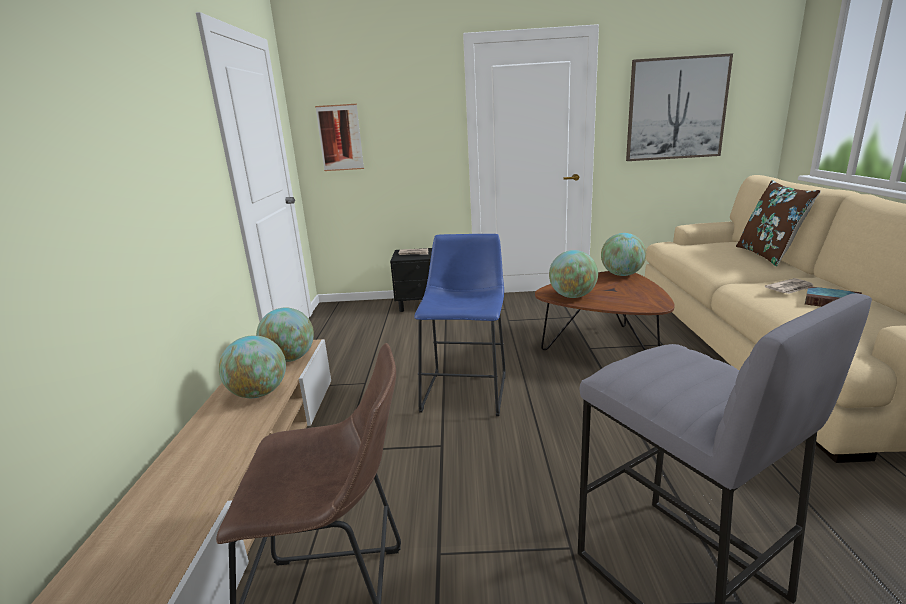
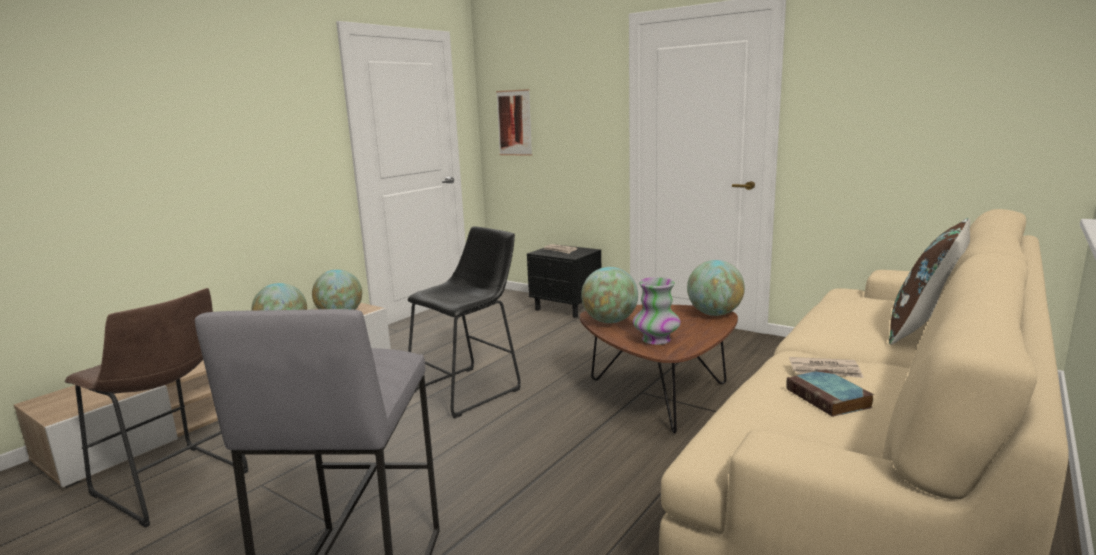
camera: 35 degrees right, 5 degrees down
(466, 389) = (469, 389): blue stool -> black stool
(631, 300) = (656, 340): none -> vase
(676, 109) = (899, 102): picture -> none

